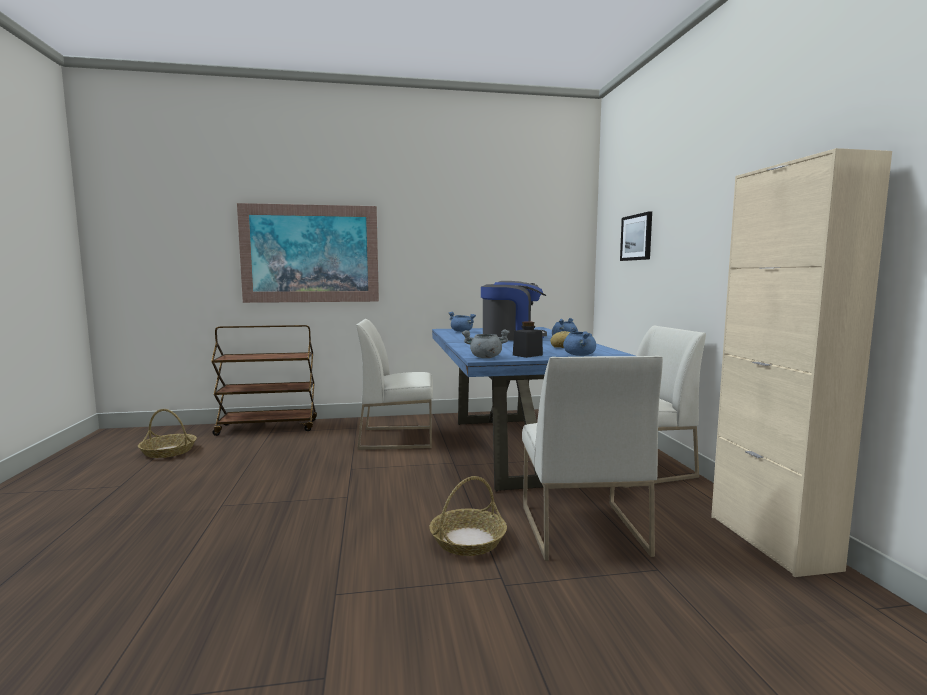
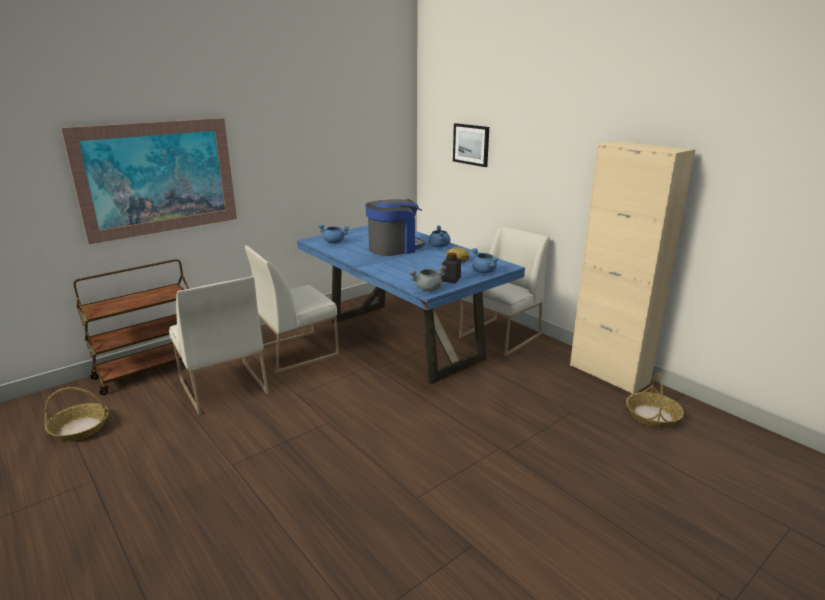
camera: 30 degrees left, 15 degrees up
(468, 540) = (454, 429): basket -> basket (652, 415)
(580, 529) = (510, 397): white chair -> white chair (222, 387)

